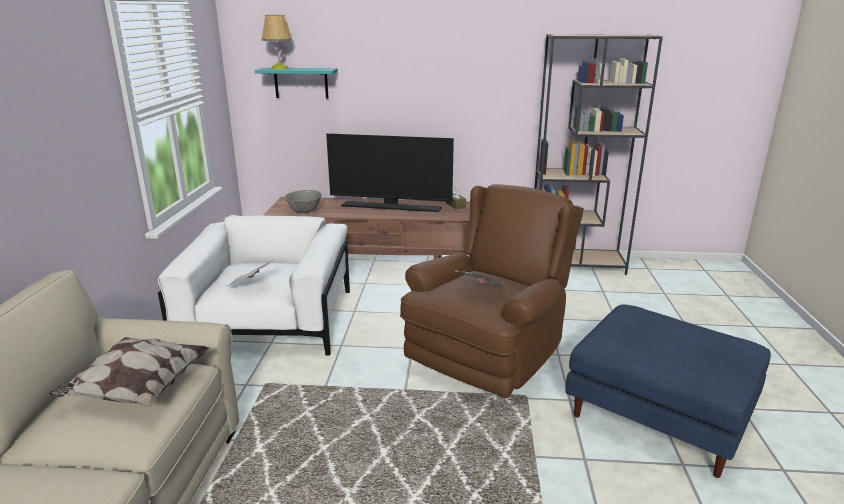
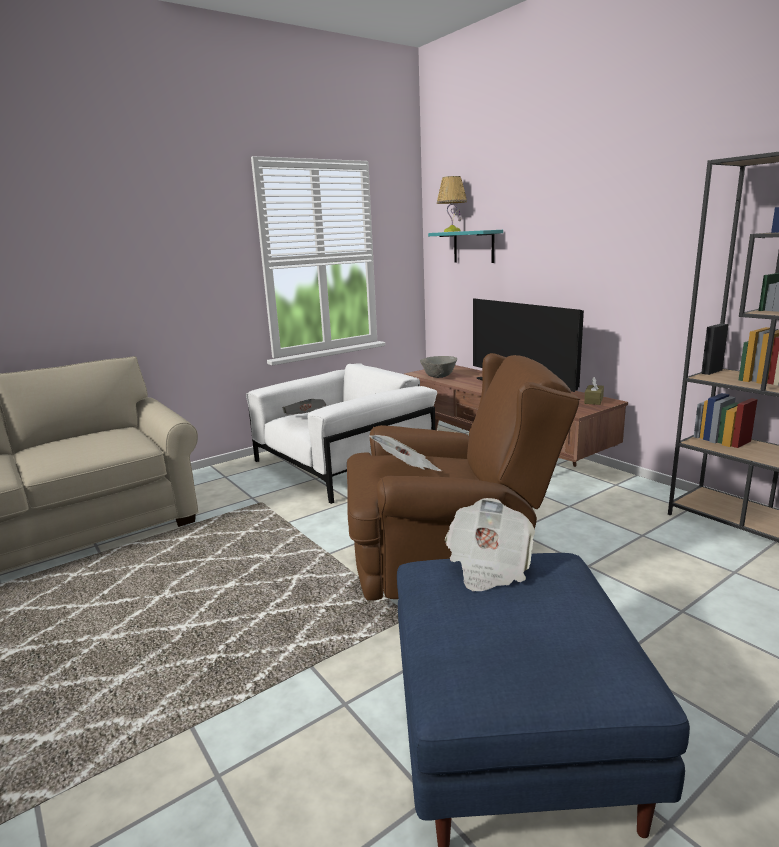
camera: 50 degrees right, 5 degrees down
(138, 390) = (99, 445): pillow -> none
(622, 327) = (488, 566): none -> newspaper

